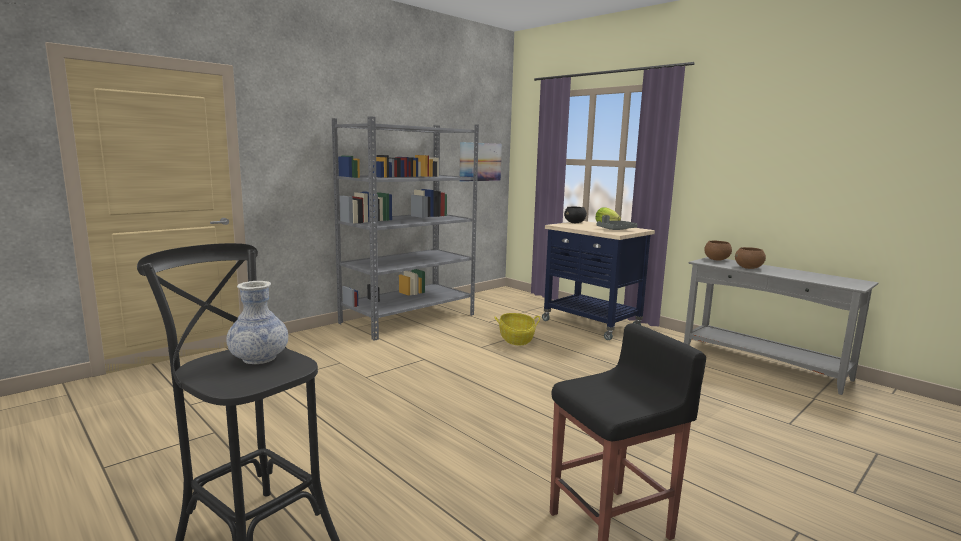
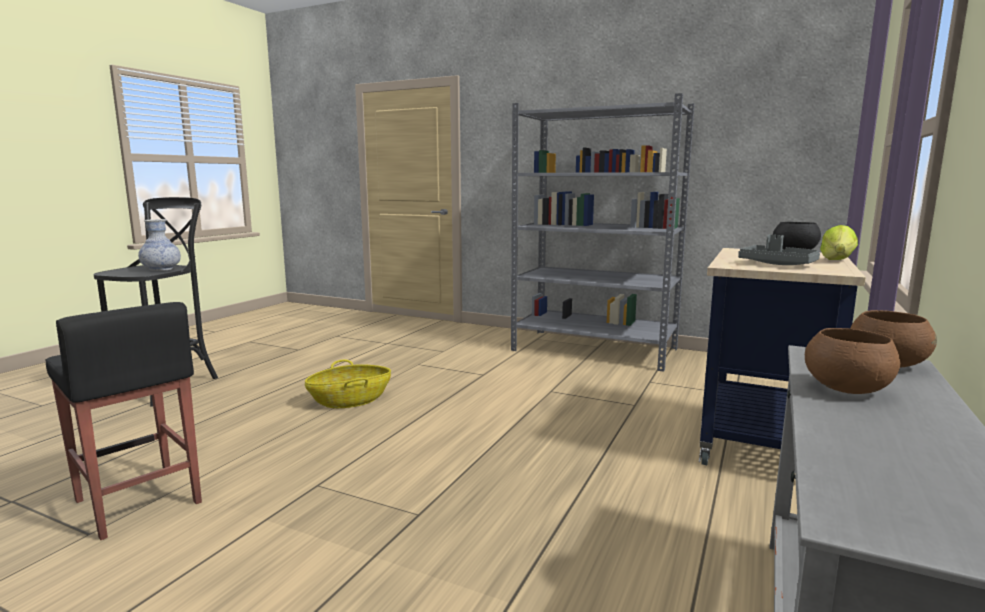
camera: 70 degrees right, 0 degrees up
(480, 162) = (789, 153): picture -> none
(516, 339) = (606, 404): basket -> basket (350, 400)

